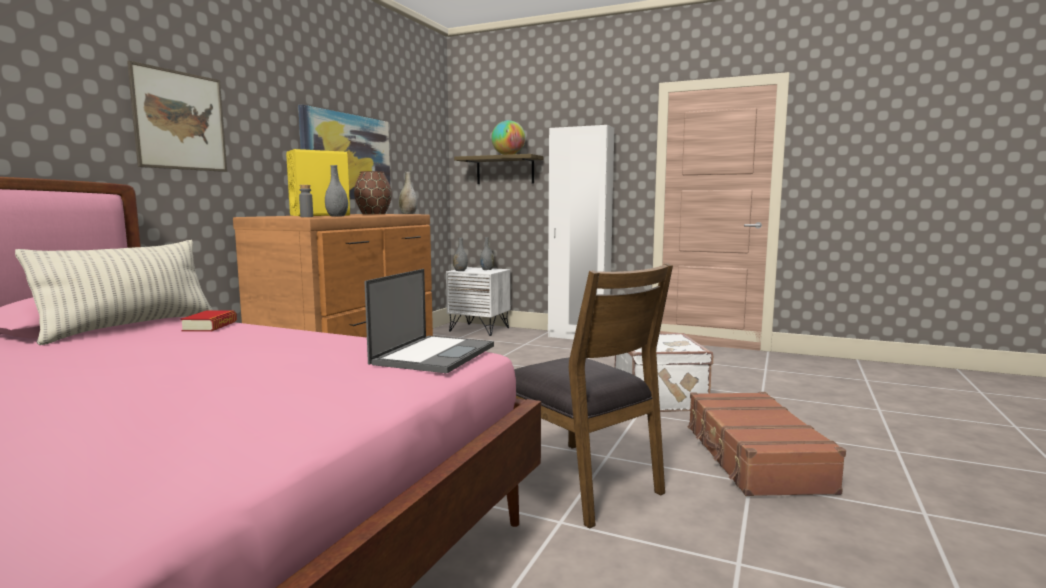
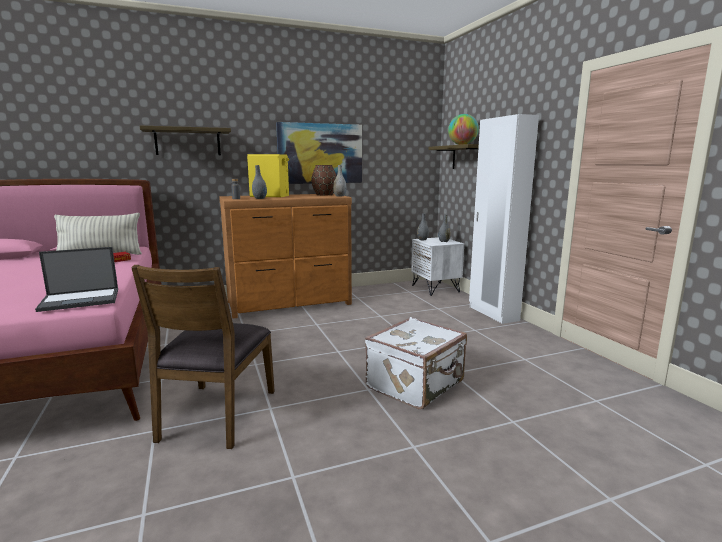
camera: 45 degrees right, 5 degrees up
(180, 121) = (188, 142): picture -> shelf
(754, 458) = (346, 464): brown suitcase -> none

